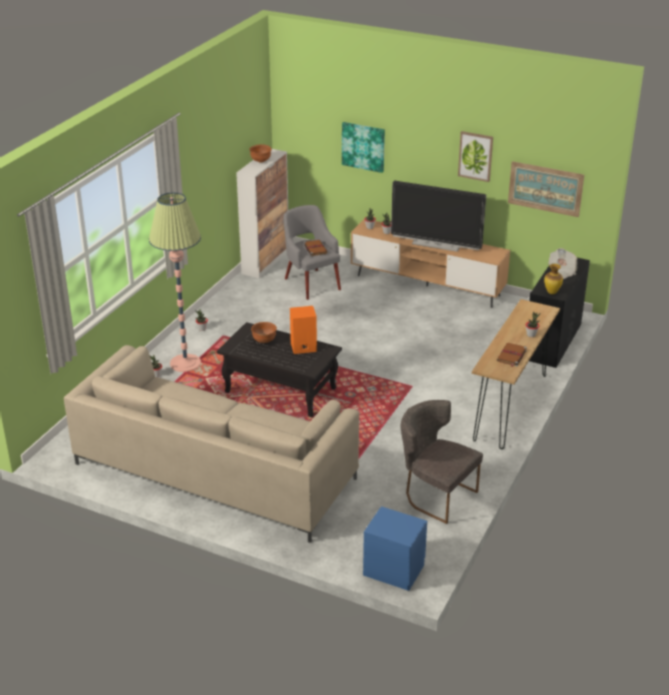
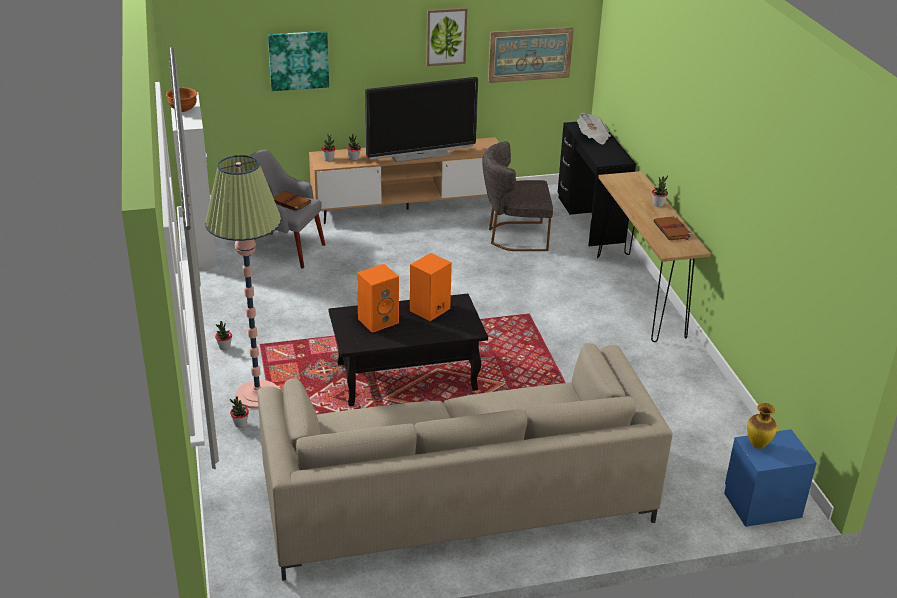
camera: 40 degrees left, 0 degrees up
(264, 341) = (378, 320): brown bowl -> orange speaker
(435, 495) = (694, 411): grey chair -> grey chair (514, 236)
(551, 292) = (614, 159): vase -> vase (757, 445)

